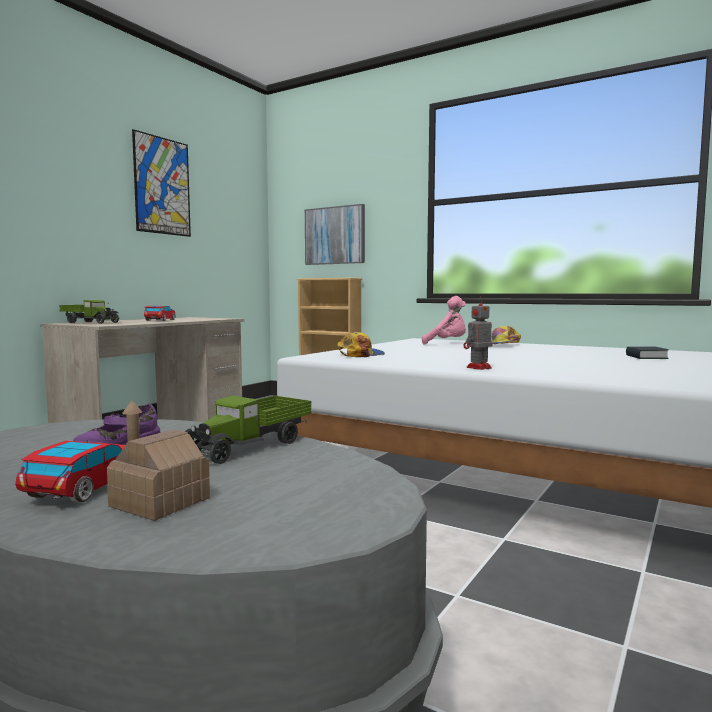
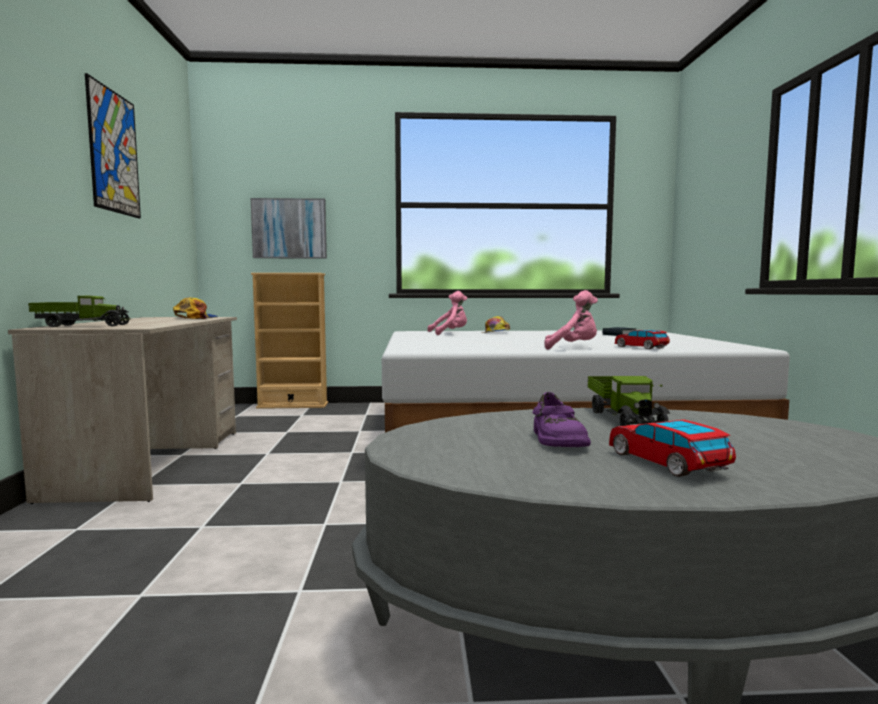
camera: 35 degrees left, 0 degrees up
(159, 502) = (748, 459): toy house -> none
(160, 320) = (157, 321): toy car -> toy car (641, 348)
(360, 355) = (439, 345): cap -> cap (195, 318)
(478, 368) = (573, 348): toy robot -> pink plush toy

